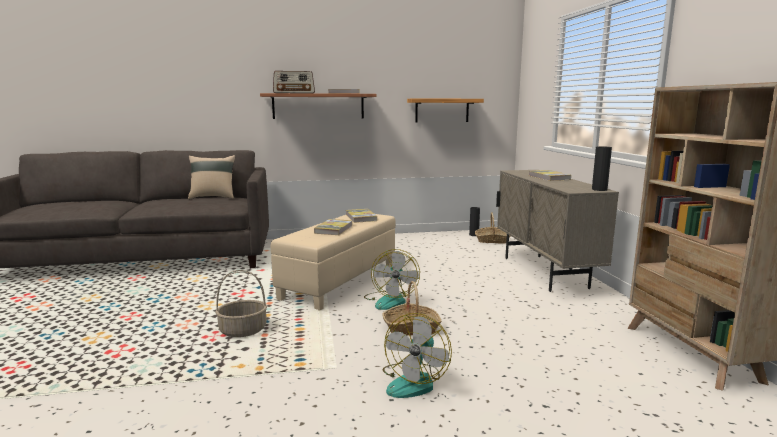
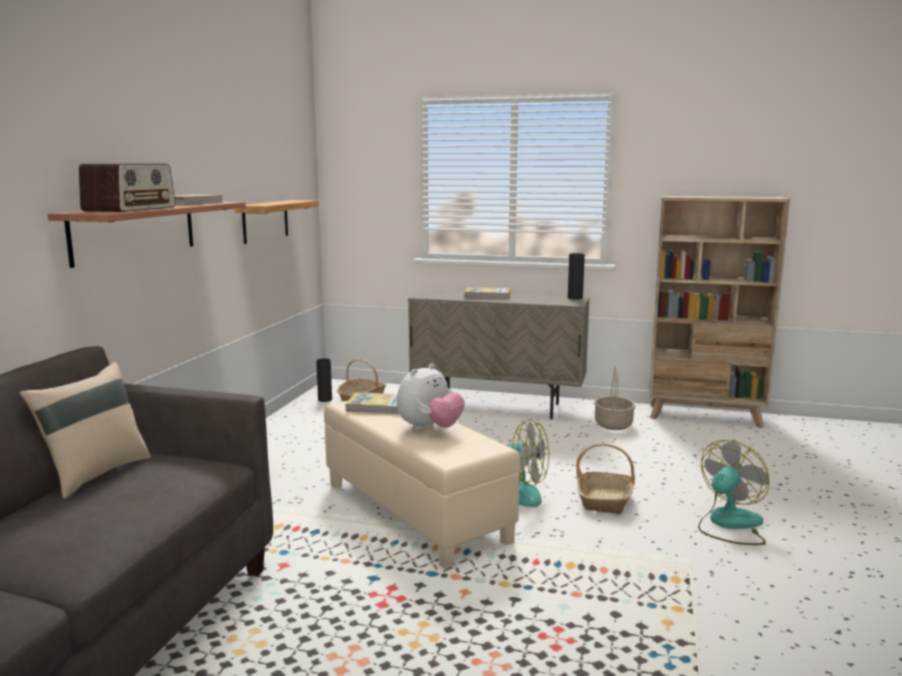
camera: 65 degrees left, 0 degrees up
(243, 330) = (546, 611): basket -> basket (613, 424)
(334, 229) = (430, 429): book -> plush toy
(414, 381) = (729, 524): fan -> fan turned 90 degrees counterclockwise

